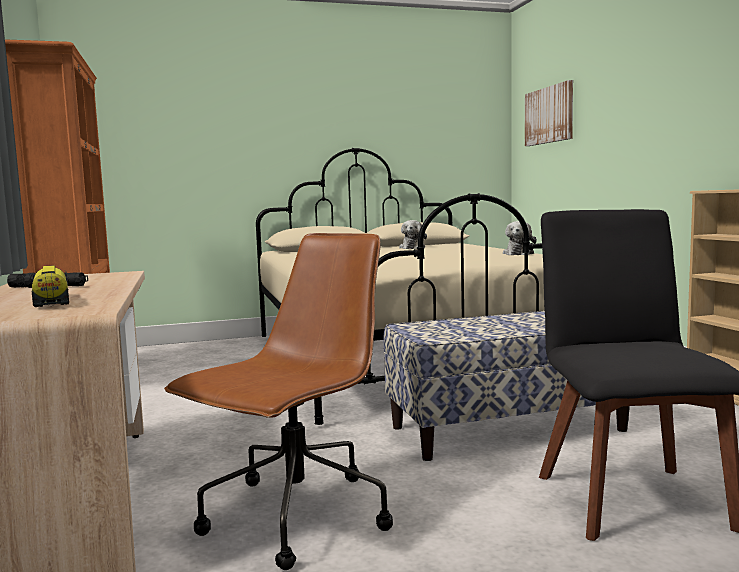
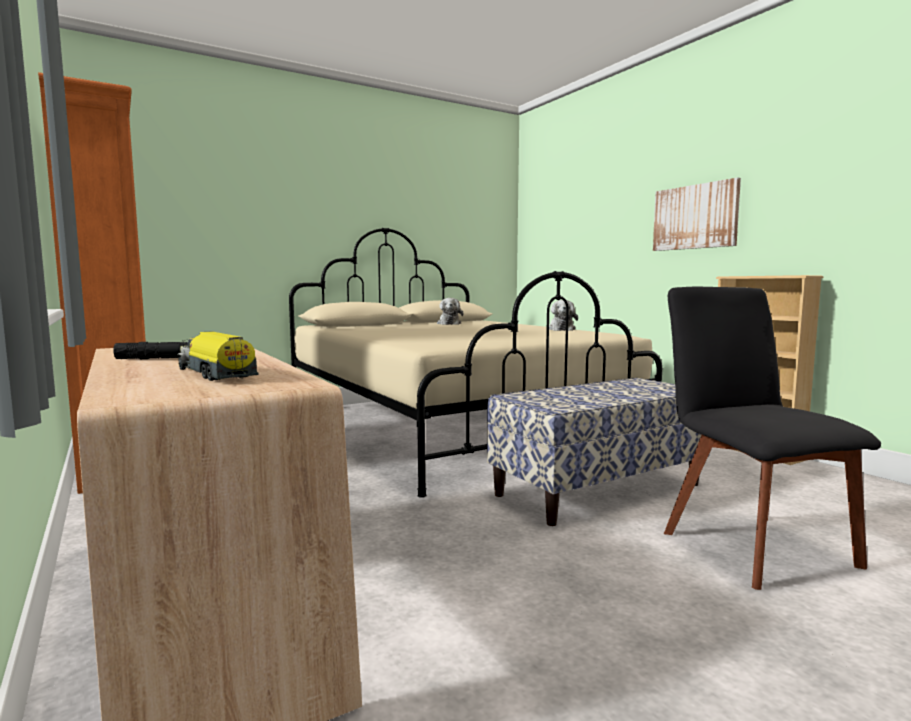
camera: 15 degrees left, 0 degrees up
(295, 518) = (472, 598): brown office chair -> none
(549, 115) = (560, 208): picture -> picture (695, 217)

